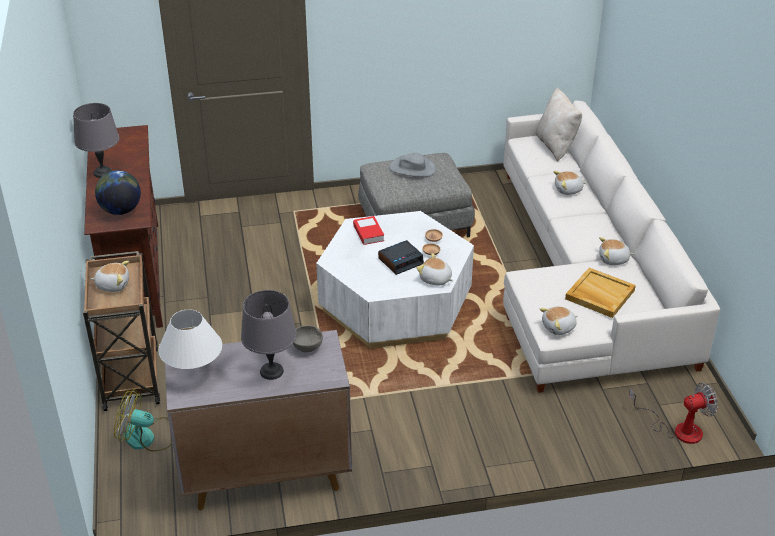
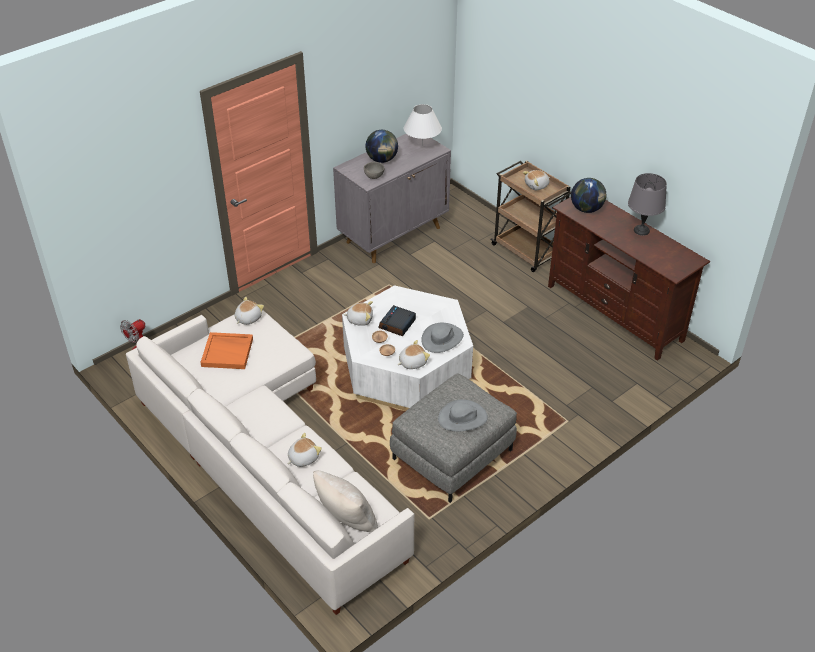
camera: 150 degrees right, 5 degrees up
(146, 438) = (477, 227): fan -> none
(271, 371) = (382, 160): grey table lamp -> globe
(368, 233) = (442, 339): book -> grey hat
(599, 295) = (228, 352): beige tray -> orange tray
(613, 259) = (229, 395): plush toy -> plush toy (412, 362)

